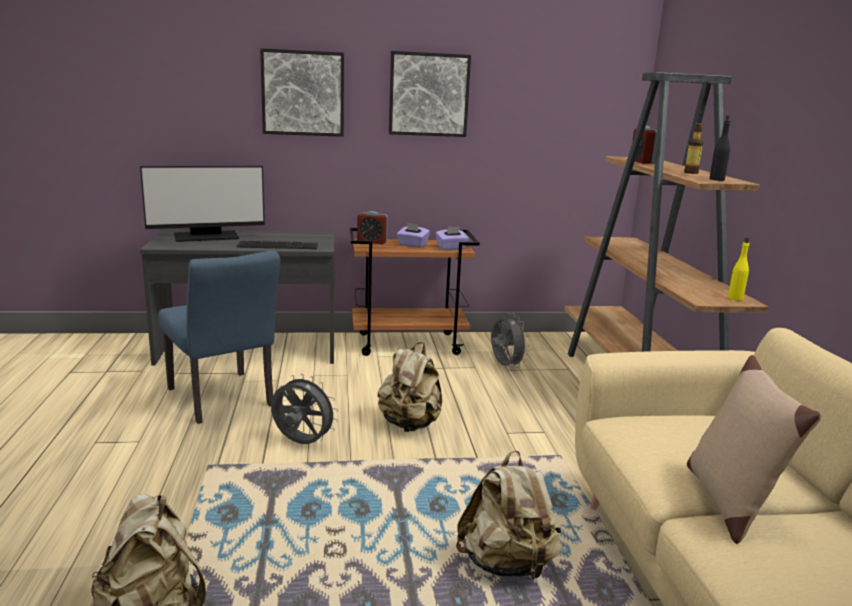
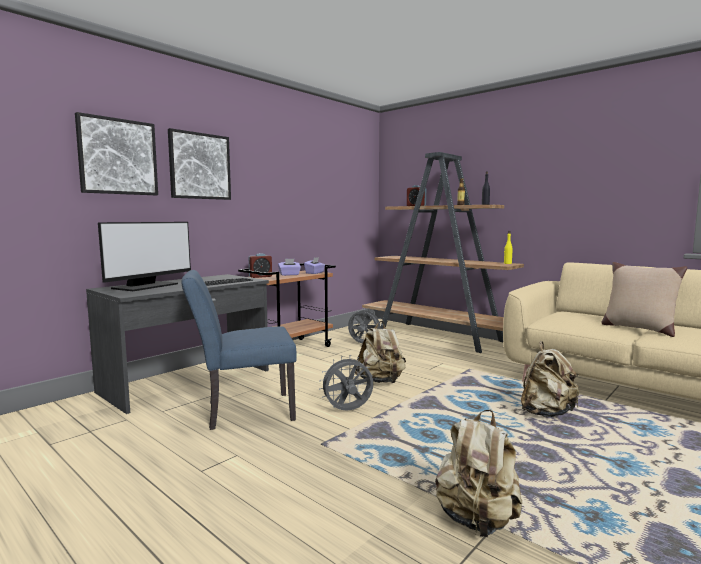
camera: 40 degrees left, 10 degrees down
(223, 400) = (242, 411): blue chair -> blue chair turned 150 degrees clockwise
(428, 94) = (278, 170): picture -> picture (118, 157)

